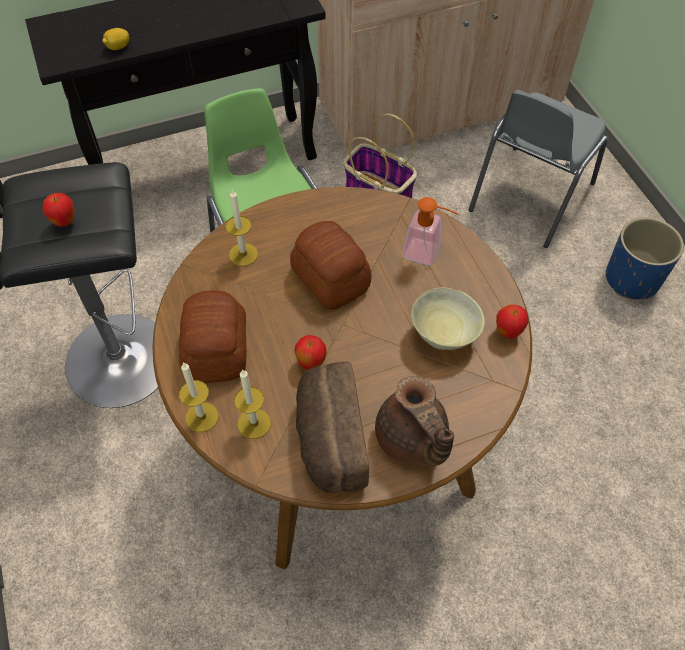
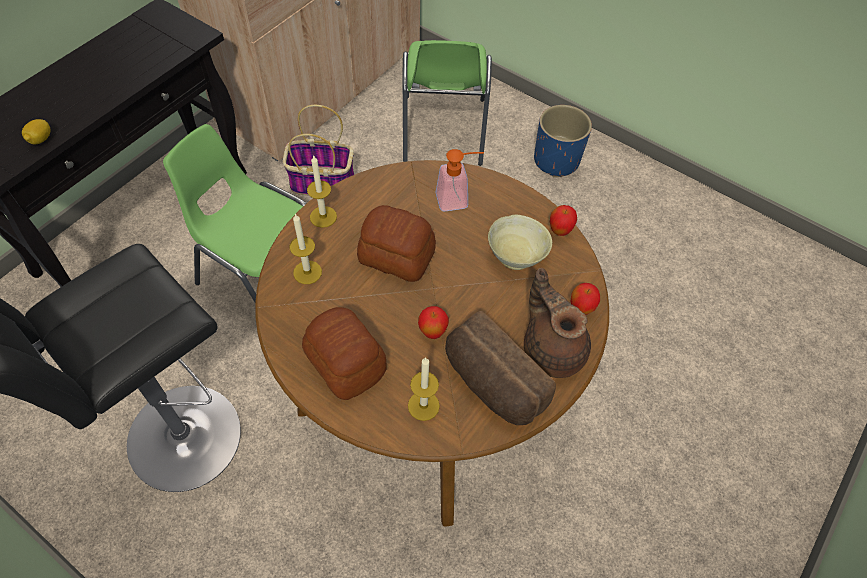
camera: 35 degrees left, 0 degrees up
(65, 222) = (125, 322): apple -> apple (581, 309)
(202, 417) = (376, 425): candle -> candle (323, 216)
(412, 440) = (552, 349): brown teapot -> brown teapot turned 150 degrees counterclockwise
(529, 197) = (442, 131): grey chair -> green chair

